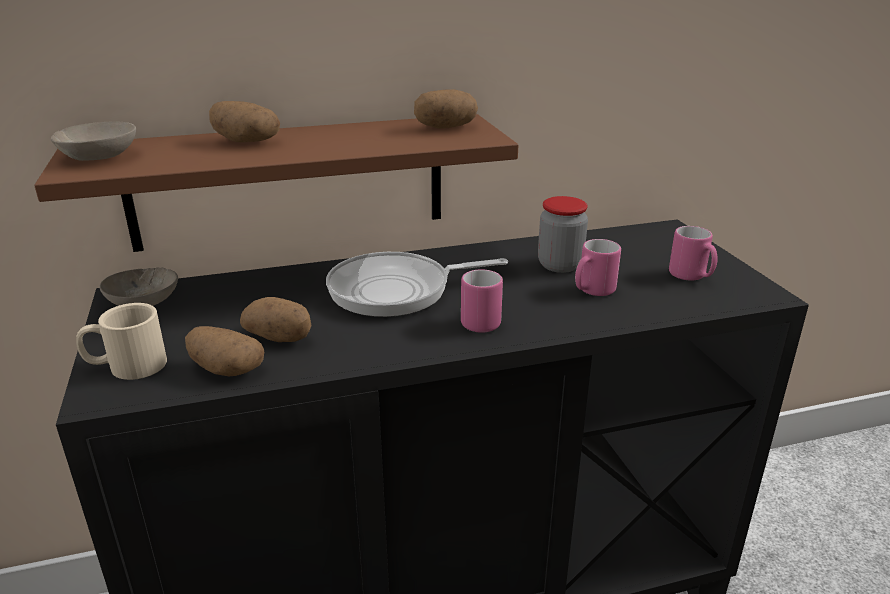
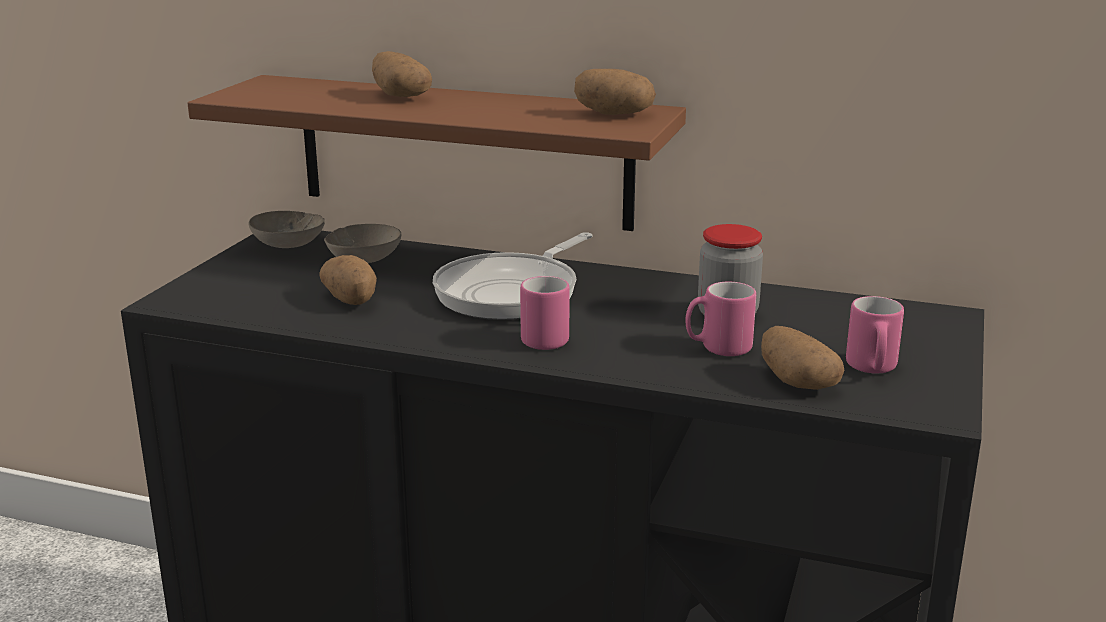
camera: 35 degrees right, 5 degrees down
(102, 156) = (268, 89): beige bowl -> beige bowl (366, 259)
(126, 366) = (212, 287): beige mug -> none
(225, 370) = (276, 311): potato -> potato (795, 382)
(397, 291) = (512, 292): frying pan -> frying pan turned 75 degrees counterclockwise

